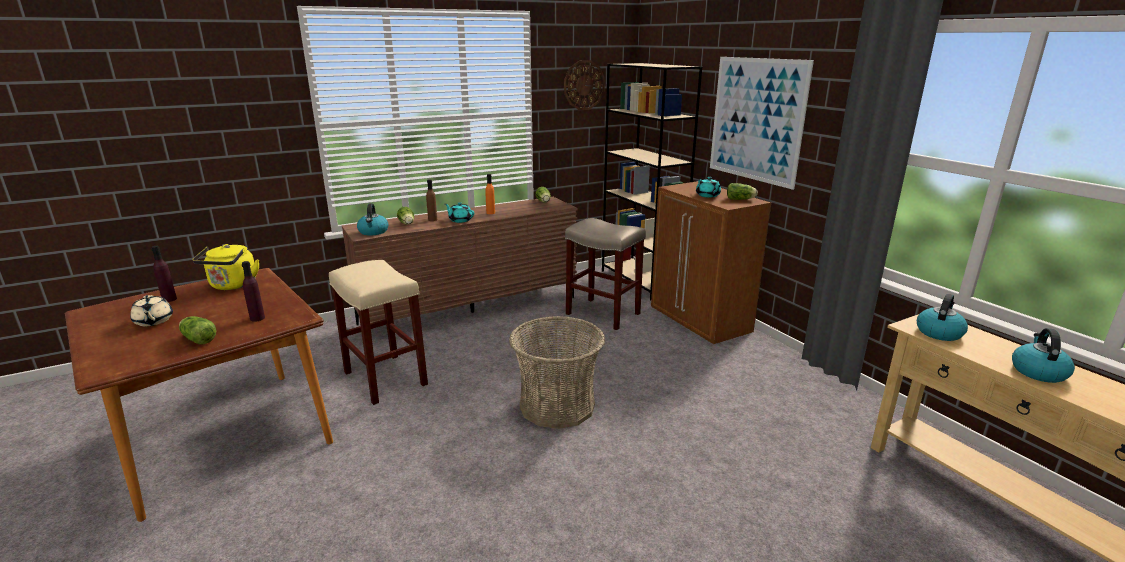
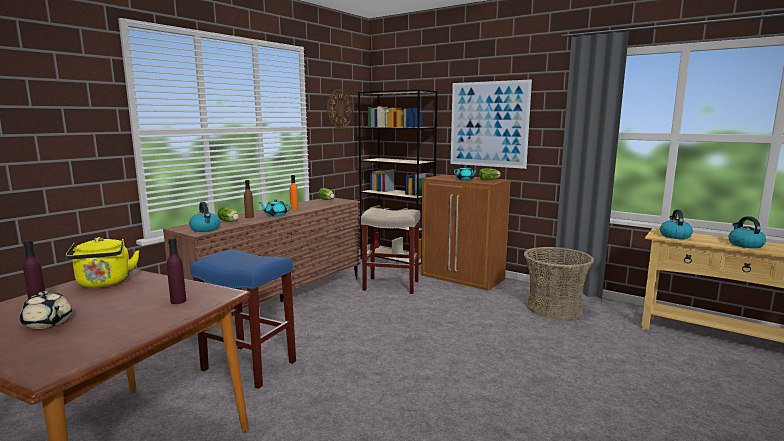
camera: 25 degrees left, 10 degrees down
(198, 339) = (133, 326): lettuce -> none
(386, 379) = (250, 366): beige stool -> blue stool
(557, 405) = (422, 351): basket -> basket (554, 308)

